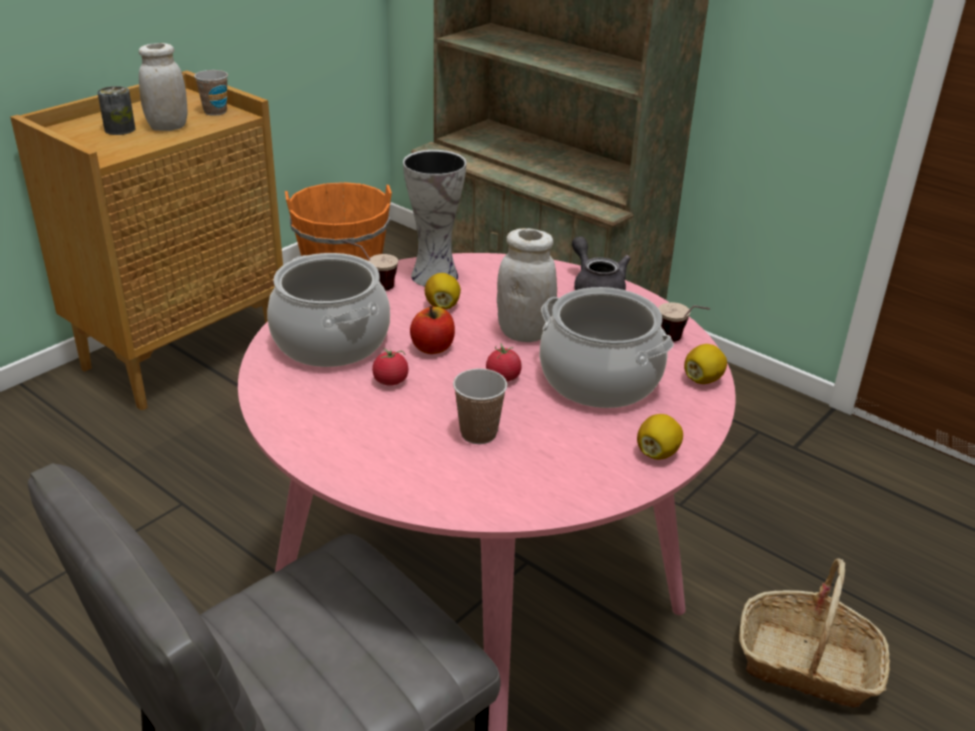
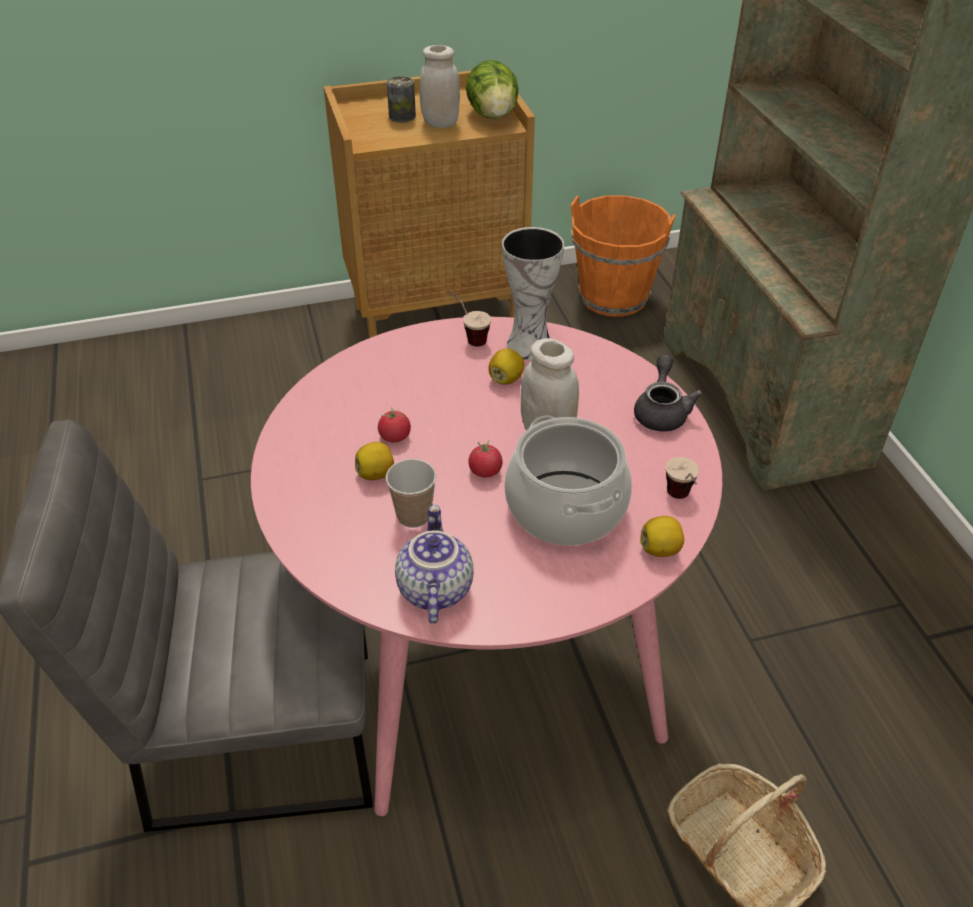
camera: 35 degrees right, 10 degrees up
(215, 112) = (493, 116): cup -> lettuce
(332, 341) = (387, 380): cooking pot -> none
(433, 348) = (458, 418): apple -> none
(559, 480) = (433, 589): none -> teapot
(657, 453) = (540, 603): lemon -> lemon (376, 474)

